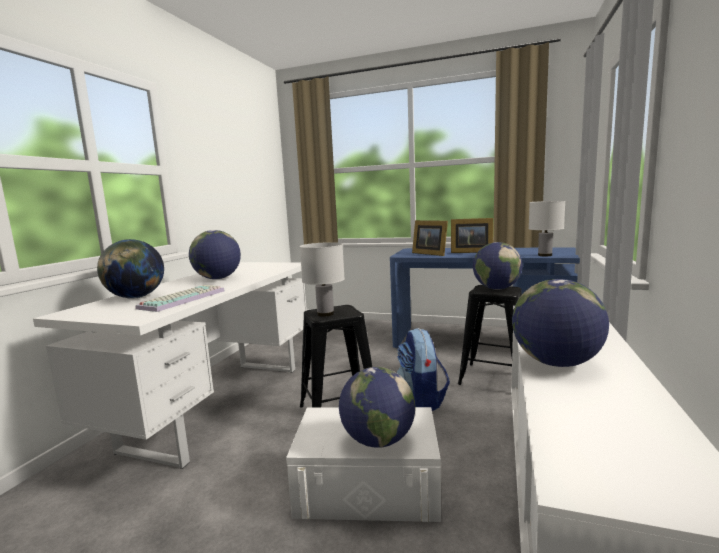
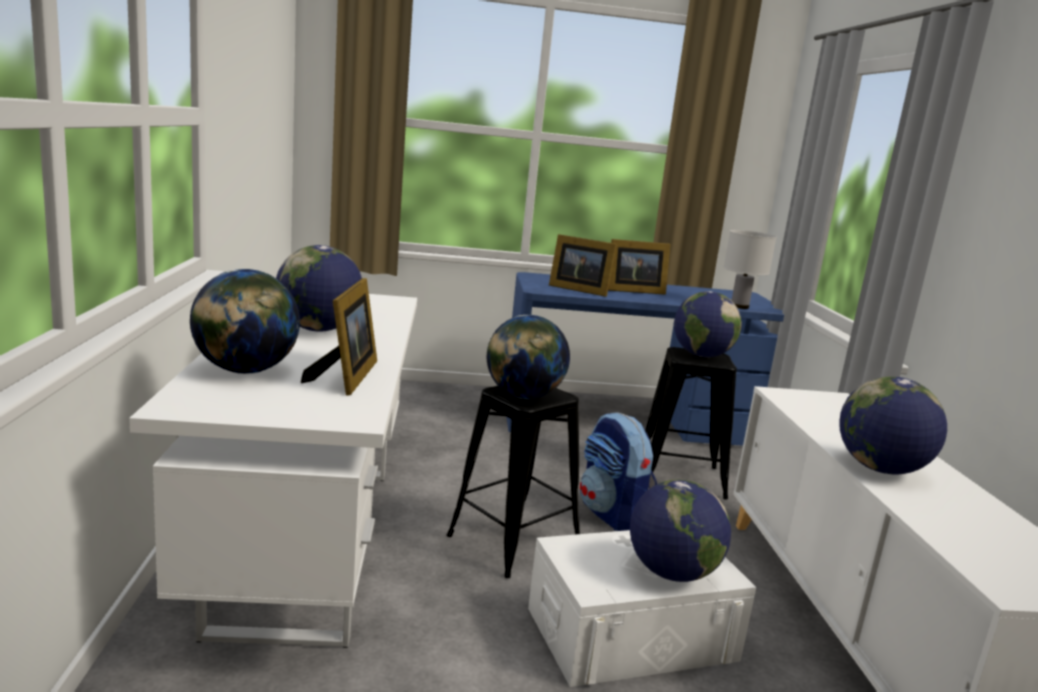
camera: 25 degrees left, 5 degrees up
(183, 299) = (347, 377): keyboard -> picture frame
(325, 314) = (523, 396): white table lamp -> globe

